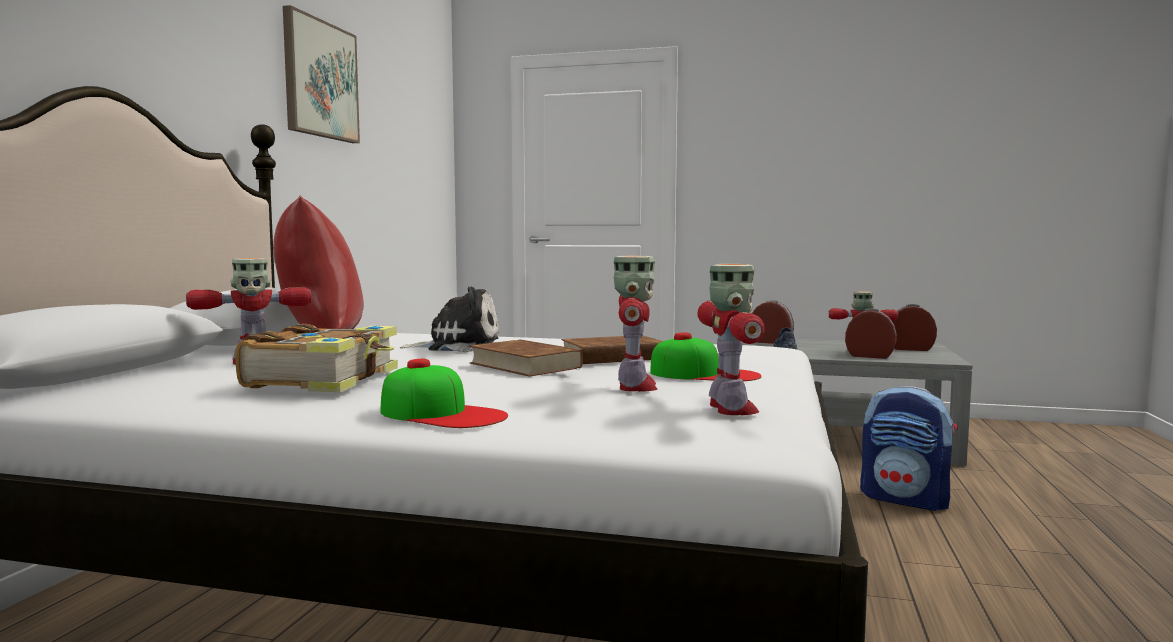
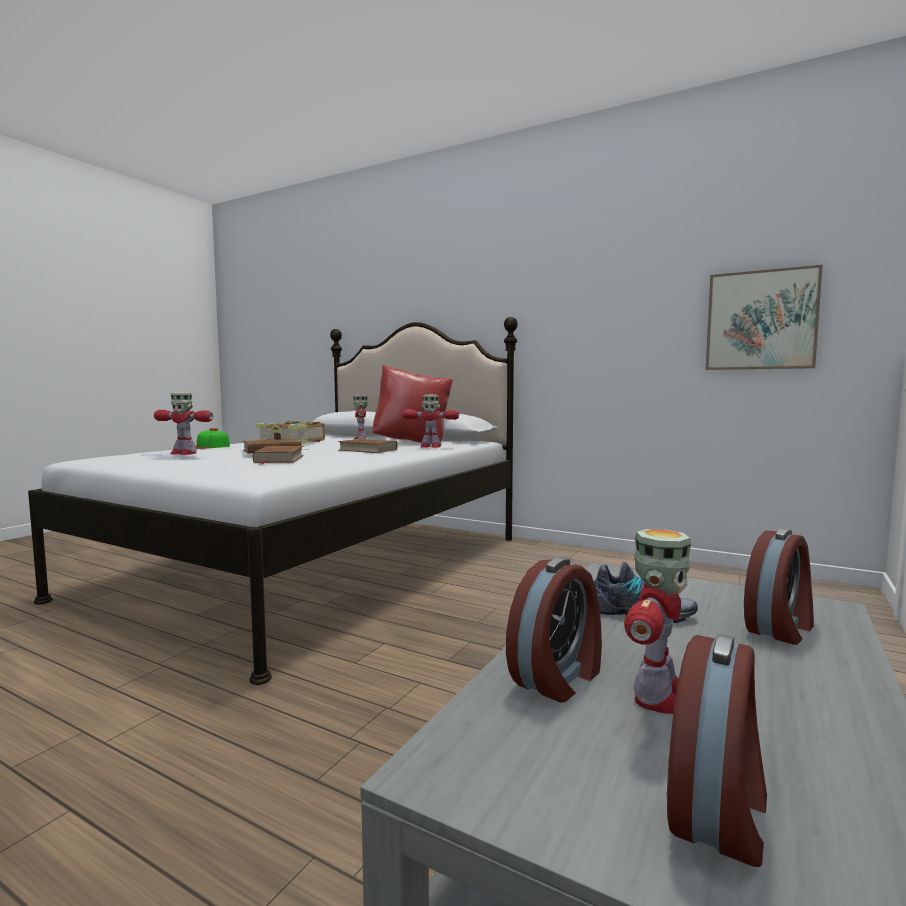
camera: 105 degrees right, 0 degrees up
(320, 80) = (598, 266): picture -> picture (761, 320)
(458, 346) = (367, 450): plush toy -> brown book
(705, 374) = (197, 463): cap -> none
(731, 409) = (123, 459): toy robot -> toy robot (430, 446)
(906, 499) = (276, 802): backpack -> none

